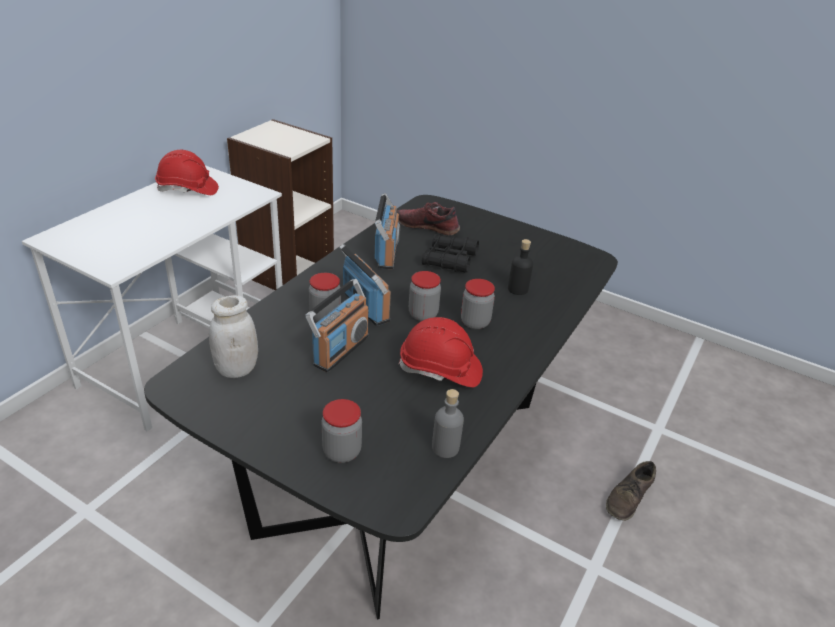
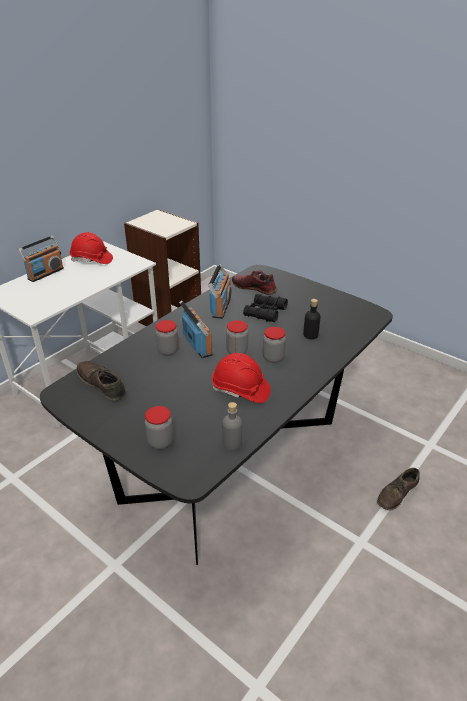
camera: 10 degrees right, 0 degrees up
(237, 369) = (101, 384): white jar -> brown shoe
(340, 350) = (173, 374): radio -> radio (45, 273)

